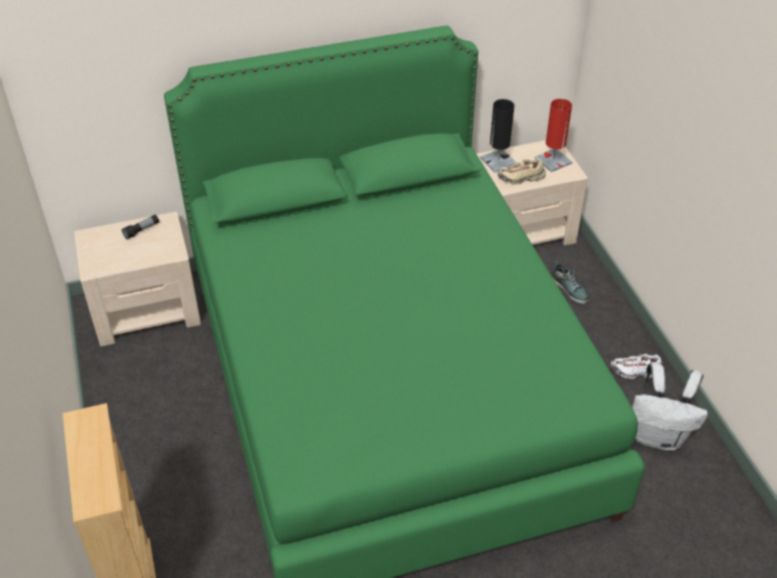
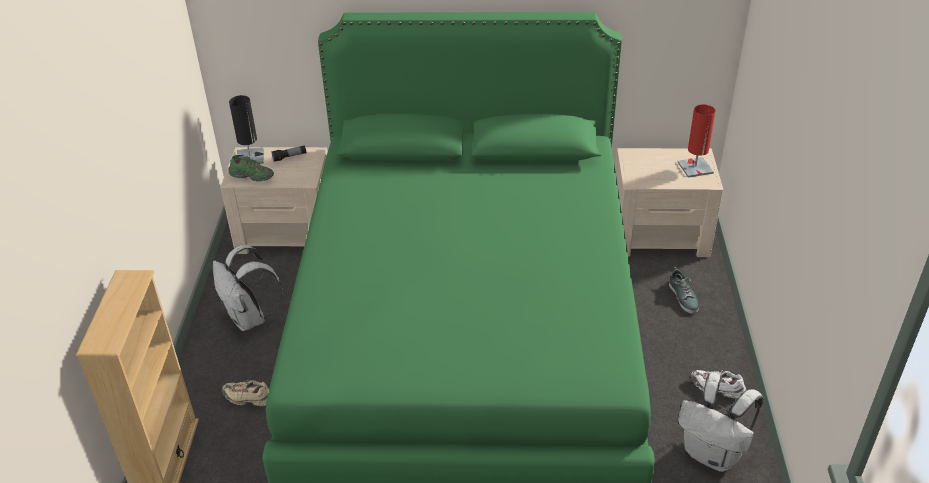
camera: 20 degrees right, 5 degrees down
(111, 261) = (252, 176): none -> green shoe
(152, 415) = (250, 318): none -> white backpack
(498, 161) = (639, 158): black table lamp -> black table lamp (250, 157)
(521, 178) = (654, 177): beige shoe -> beige shoe (249, 398)

